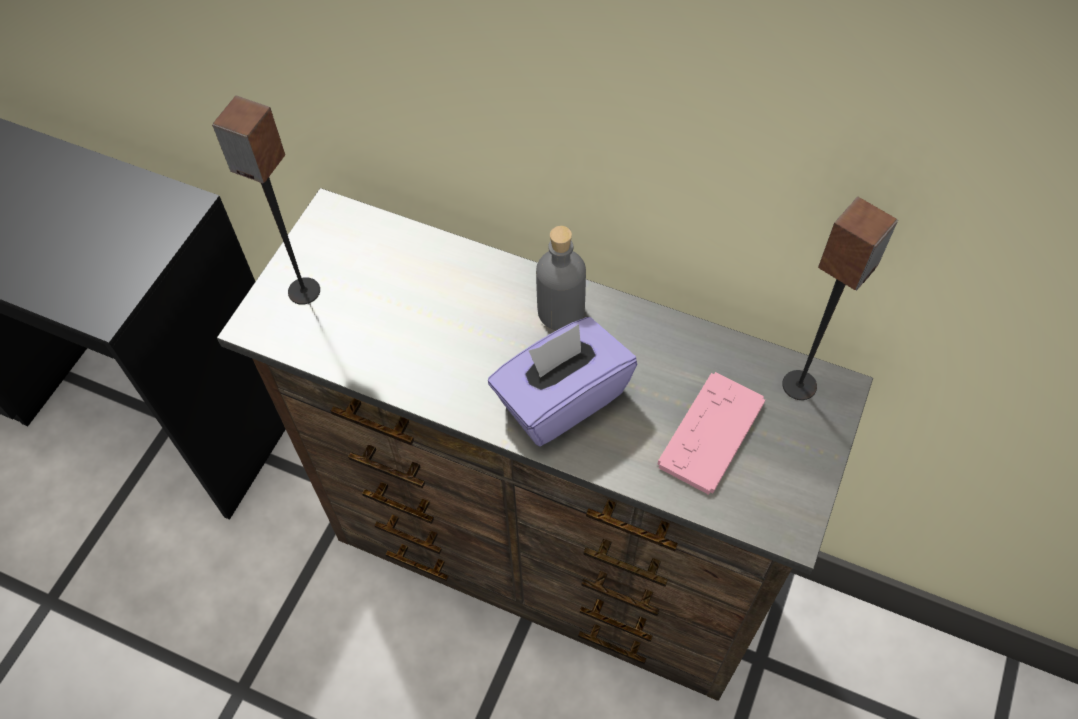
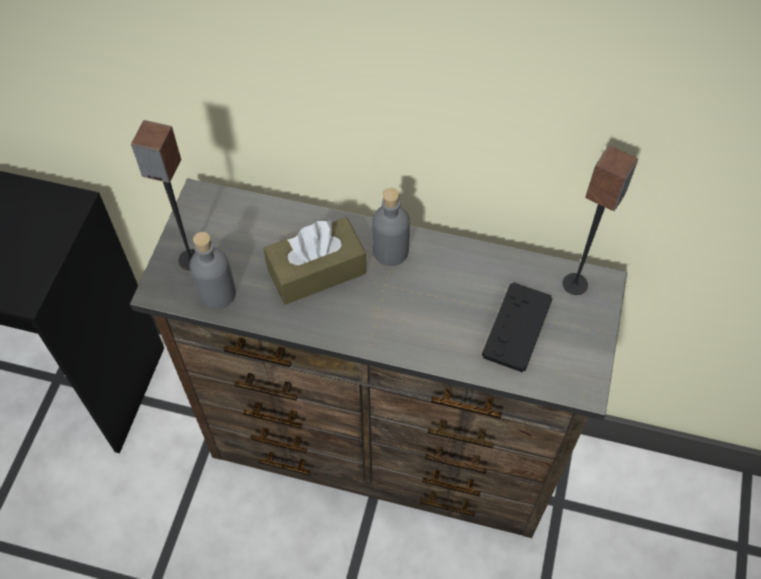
camera: 10 degrees left, 0 degrees up
(328, 338) = (217, 293): none -> grey bottle
(460, 325) = (316, 271): none -> brown tissue box
(561, 399) = (402, 316): purple tissue box -> none
(711, 433) = (517, 327): pink game controller -> black game controller

